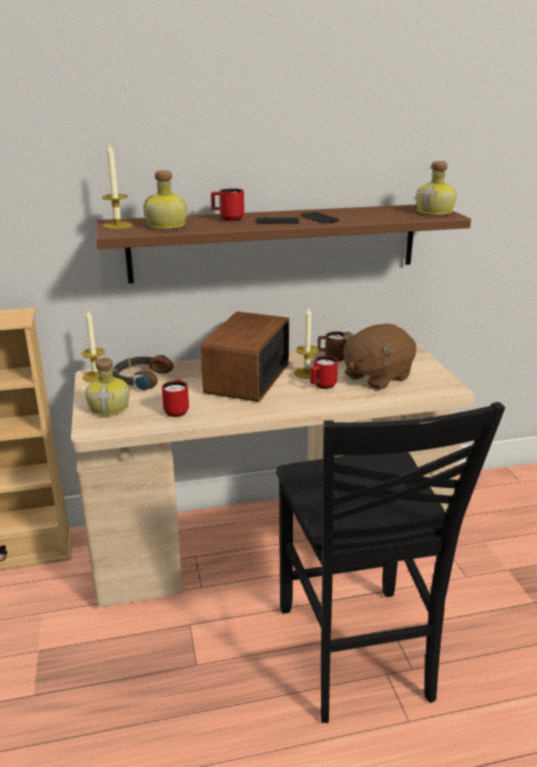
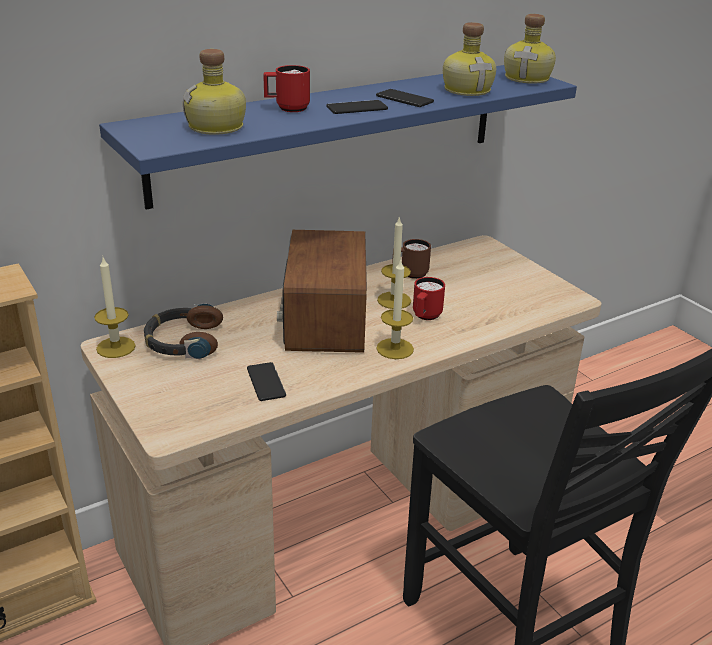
camera: 20 degrees left, 5 degrees up
(110, 407) = (171, 394): bottle -> bottle (468, 90)
(117, 225) = (145, 132): candle -> candle (395, 348)
(177, 410) = (266, 382): red mug -> phone
(275, 242) = (332, 131): brown shelf -> blue shelf
(376, 377) = (479, 293): brown plush toy -> none

